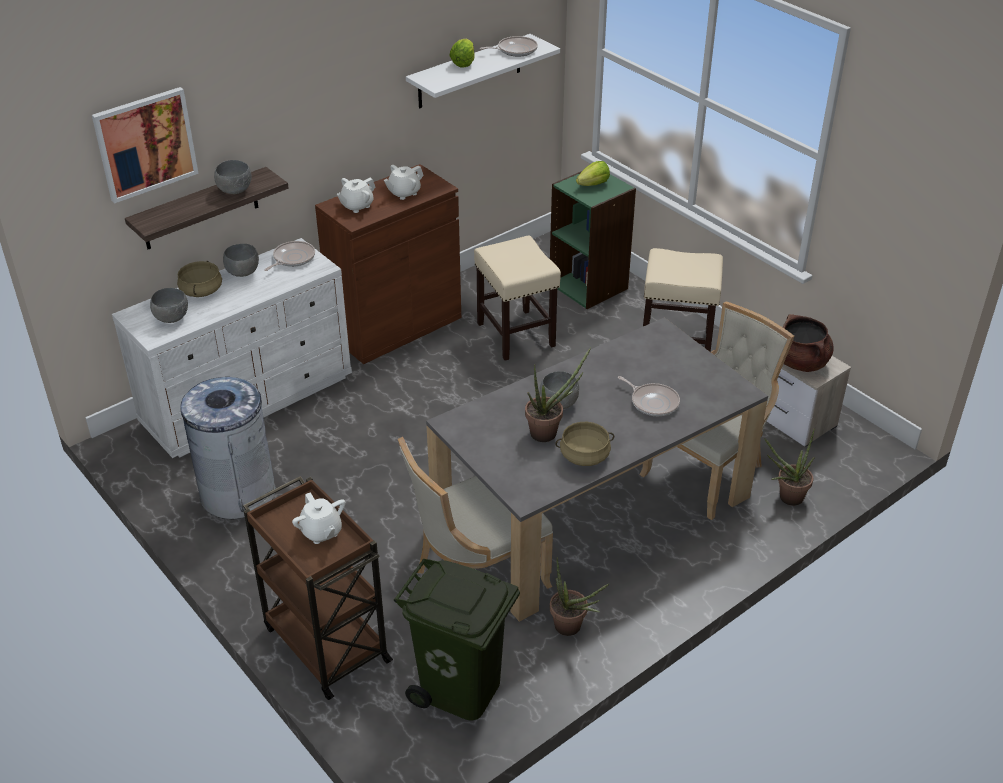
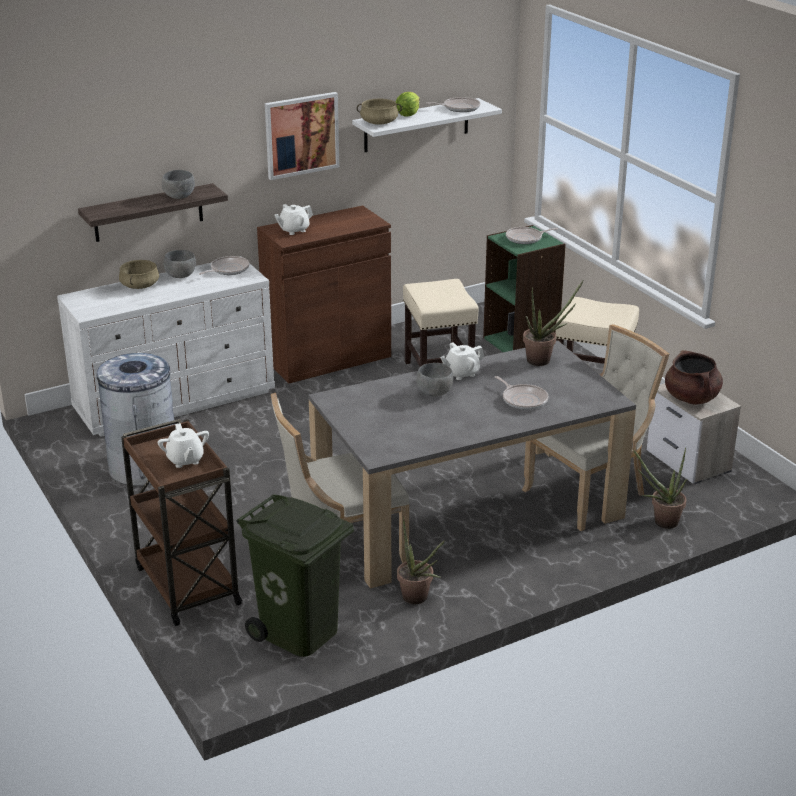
camera: 10 degrees right, 10 degrees down
(145, 144) = (103, 143): picture -> picture (301, 135)
(172, 318) = (108, 302): grey bowl -> none
(404, 193) = (340, 224): white teapot -> white teapot (461, 373)
(549, 432) = (417, 412): potted plant -> potted plant (543, 360)
(584, 455) = (444, 431): beige cooking pot -> beige cooking pot (379, 122)
(593, 184) = (526, 238): lettuce -> frying pan

